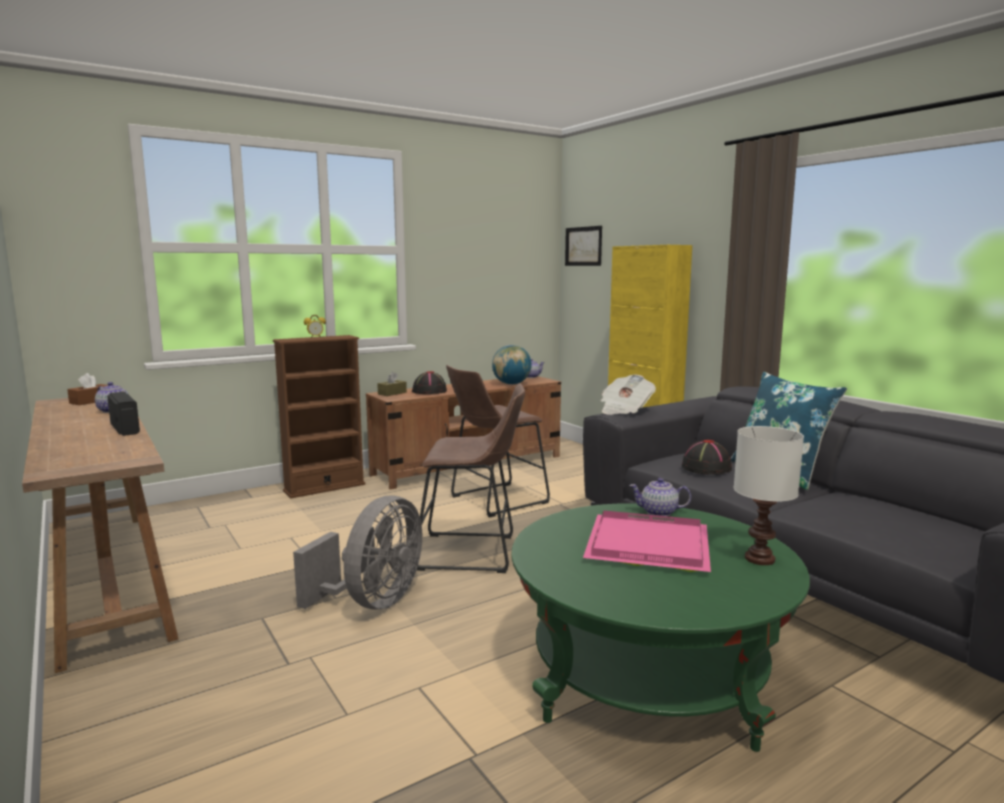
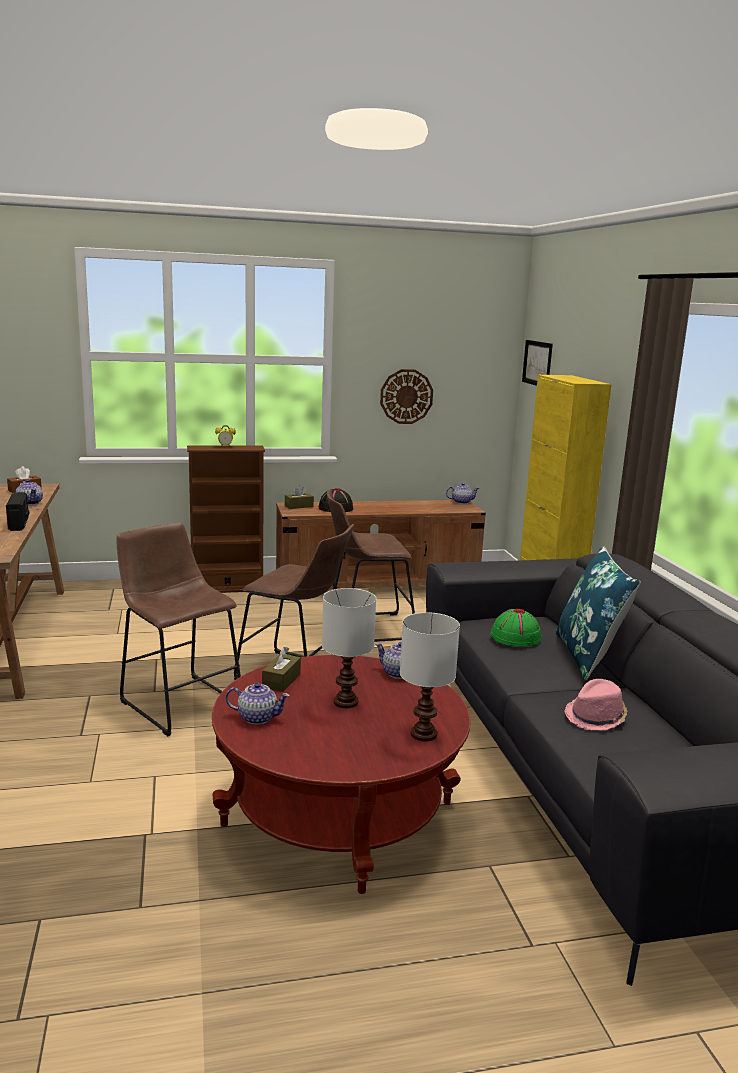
camera: 20 degrees right, 5 degrees up
(372, 602) = (178, 701): grey fan -> brown stool
(471, 283) = (406, 396): none -> wall clock
(511, 384) = (428, 509): globe -> none
(560, 539) = (281, 680): none -> brown tissue box
(585, 578) = (257, 717): none -> teapot
(624, 410) = (469, 562): newspaper -> none
(648, 674) = (338, 813): green coffee table -> red coffee table
(650, 546) = (346, 703): pink tray -> white table lamp
(706, 468) = (515, 637): black hat -> green hat
(863, 516) = (596, 717): none -> pink hat

